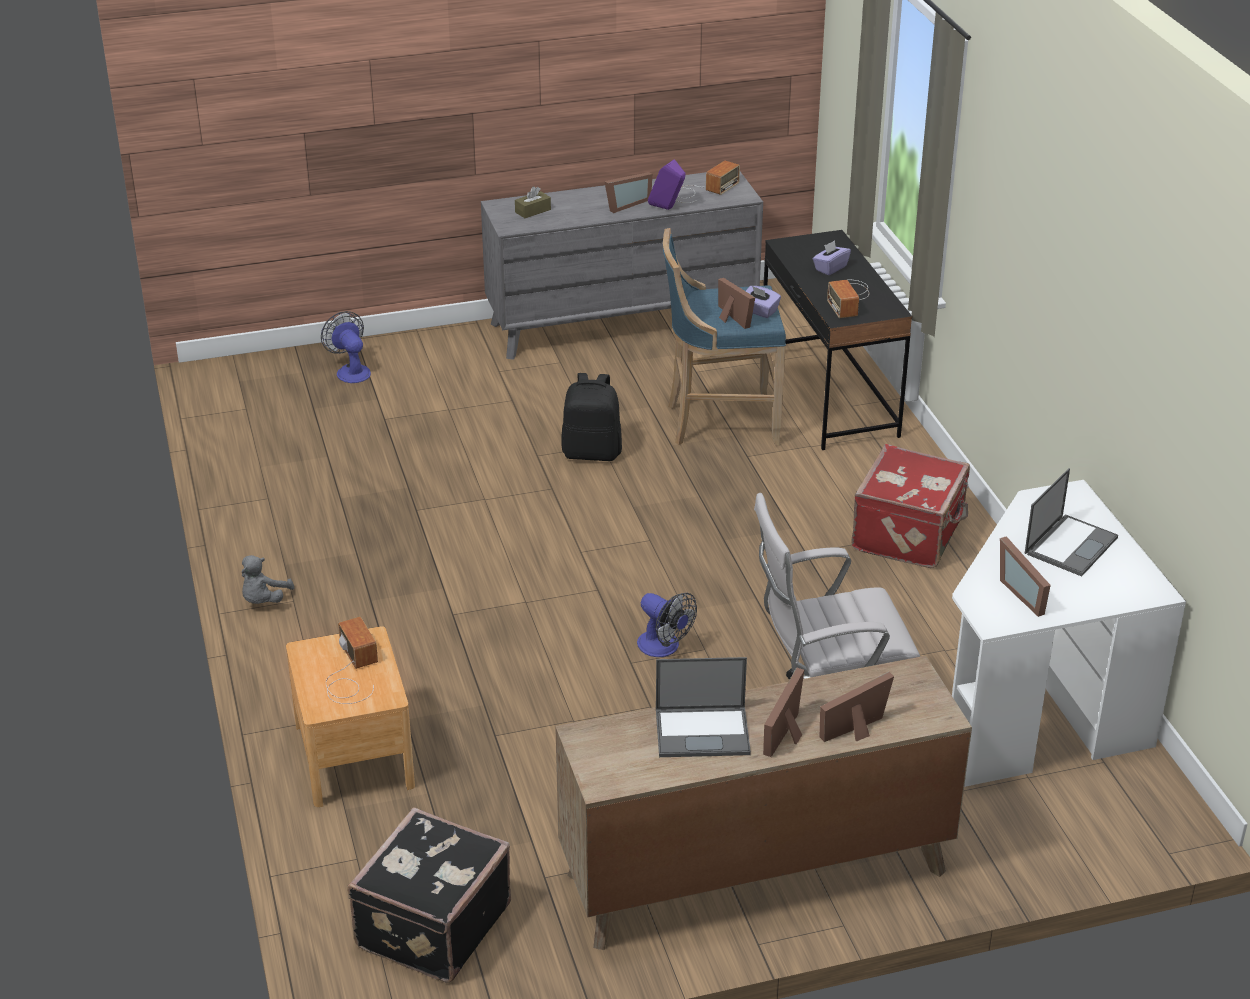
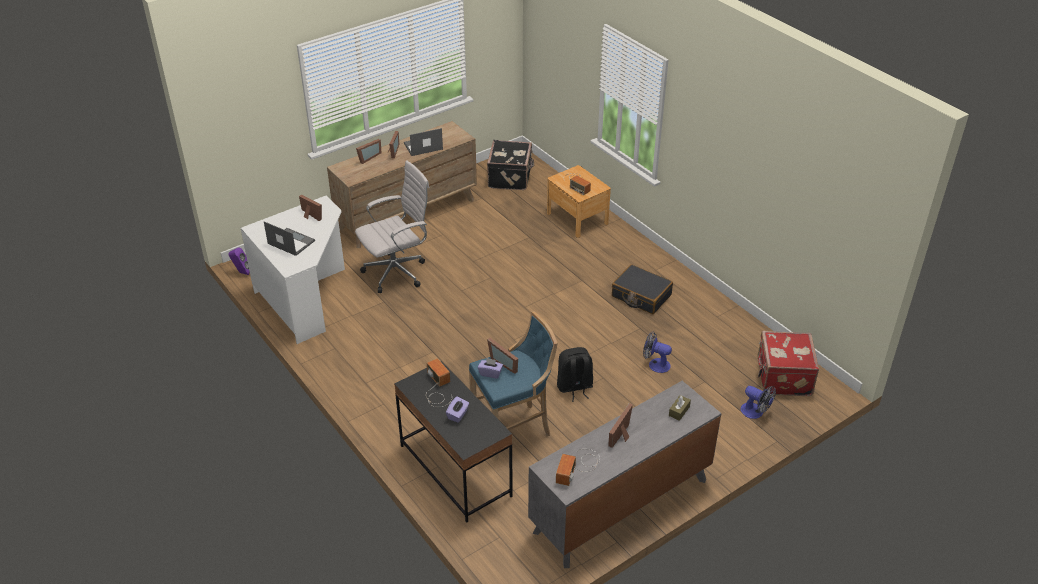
camera: 160 degrees right, 5 degrees up
(264, 600) = (668, 267): grey plush toy -> none
(366, 560) = (641, 296): none -> black suitcase
(664, 647) = (479, 287): fan -> fan (655, 364)
(667, 209) = (591, 438): purple speaker -> purple speaker (242, 272)
(910, 534) = (380, 376): red suitcase -> red suitcase (782, 377)
(1071, 545) = (290, 242): laptop -> laptop turned 105 degrees clockwise

